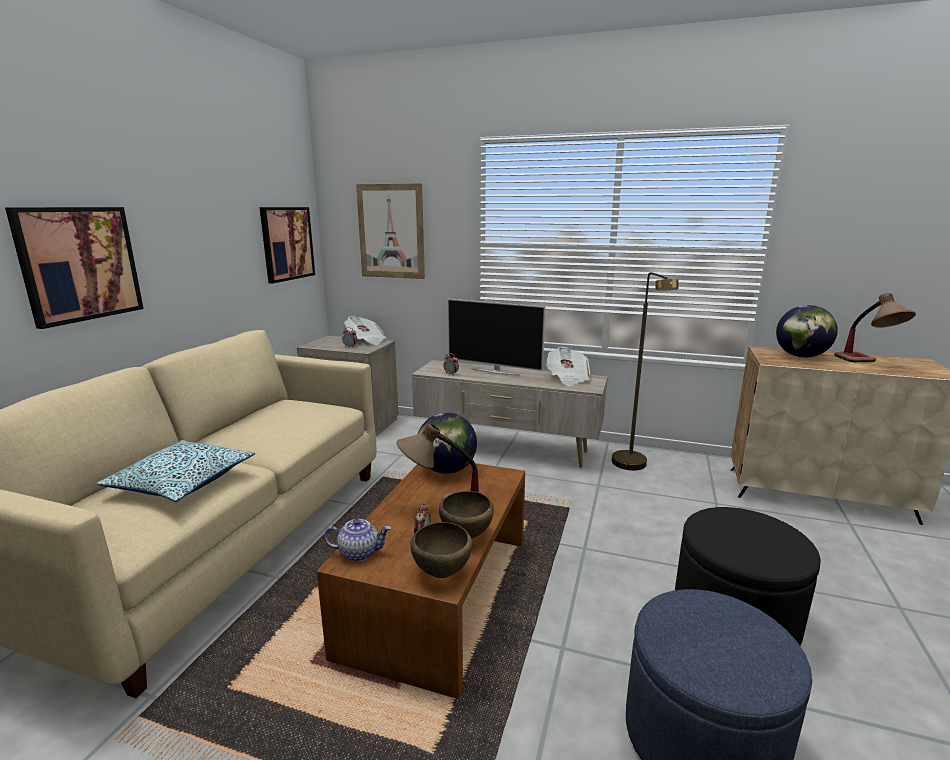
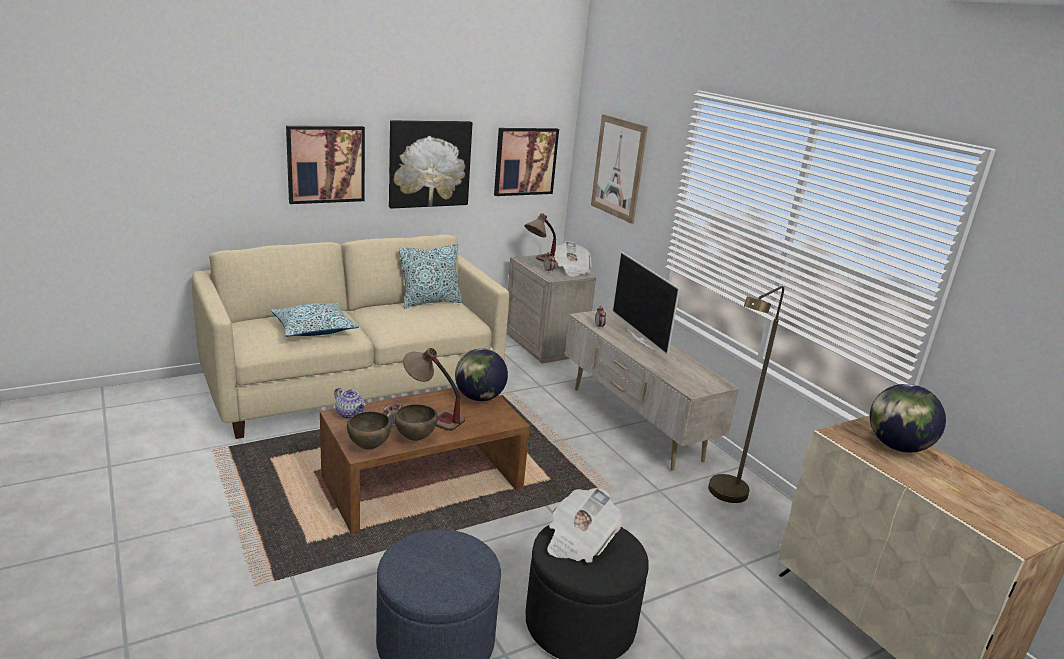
camera: 40 degrees right, 5 degrees up
(203, 253) = (429, 163): none -> picture
(271, 408) = (430, 302): none -> pillow
(567, 378) = (693, 373): newspaper -> newspaper (579, 541)
(867, 363) = (957, 487): table lamp -> table lamp (540, 261)

